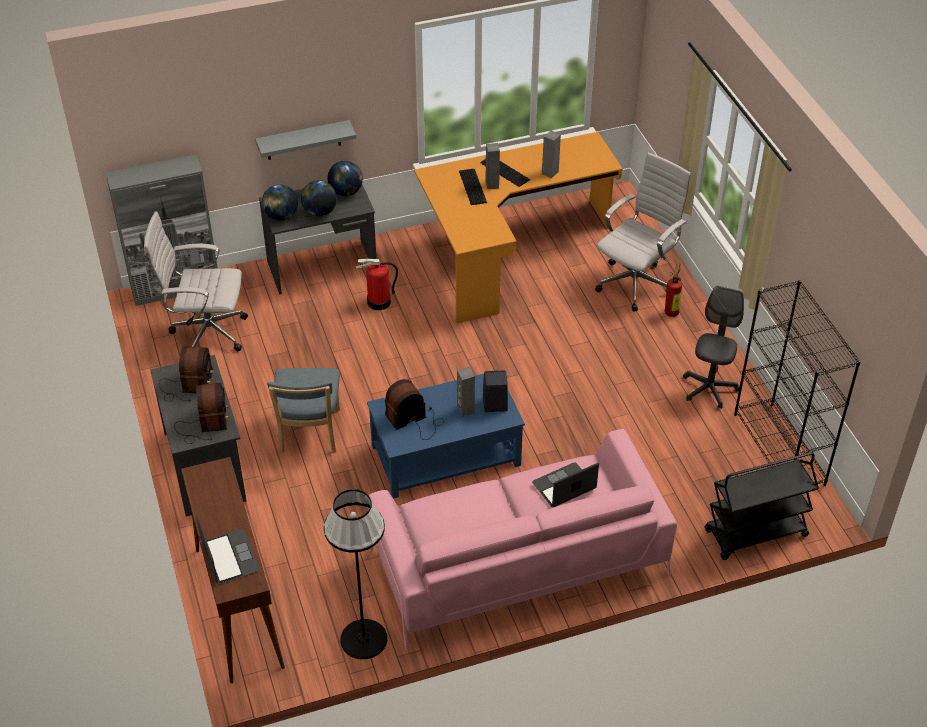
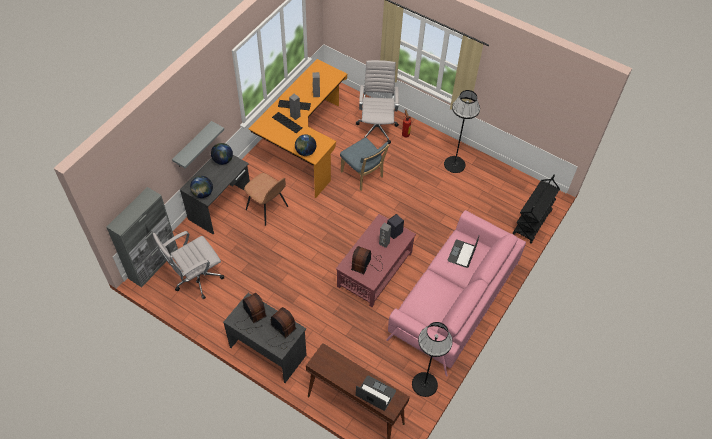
camera: 40 degrees left, 10 degrees up
(309, 434) = (302, 300): blue chair -> blue chair (363, 175)
(319, 212) = (220, 179): globe -> globe (305, 152)
(378, 302) = (267, 209): fire extinguisher -> brown chair
(445, 455) = (374, 269): blue coffee table -> red coffee table
(709, 389) = (454, 164): grey office chair -> black floor lamp
(779, 449) = (507, 176): black bookcase -> none

